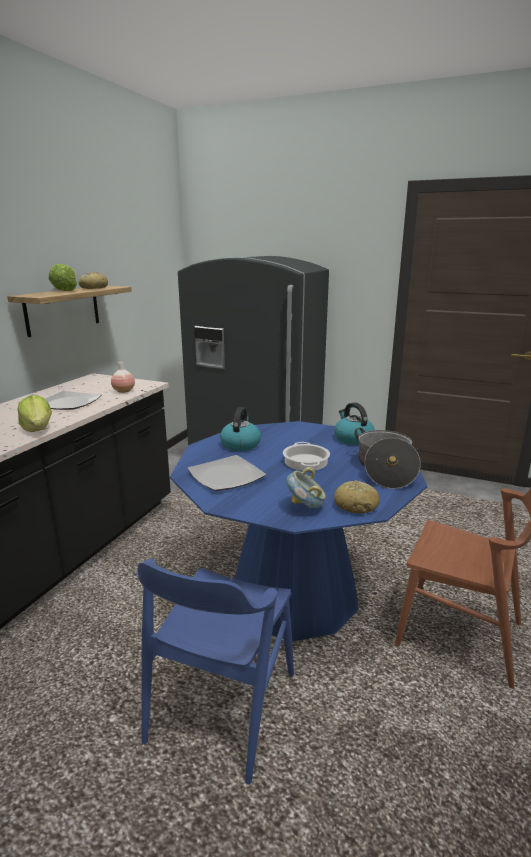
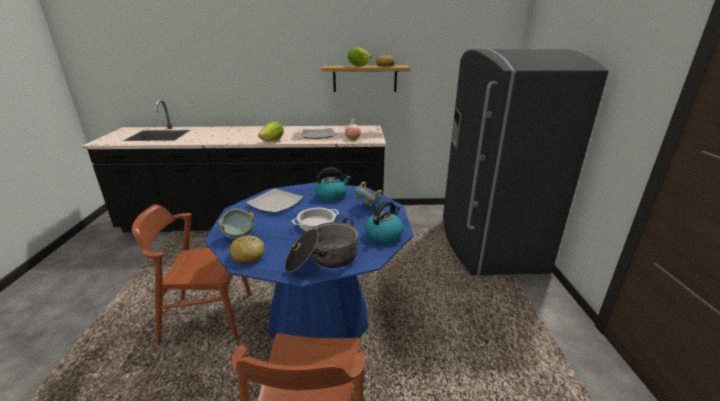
camera: 65 degrees right, 5 degrees up
(222, 707) = (207, 318): blue chair -> brown chair
(287, 434) = (368, 206): none -> bowl

